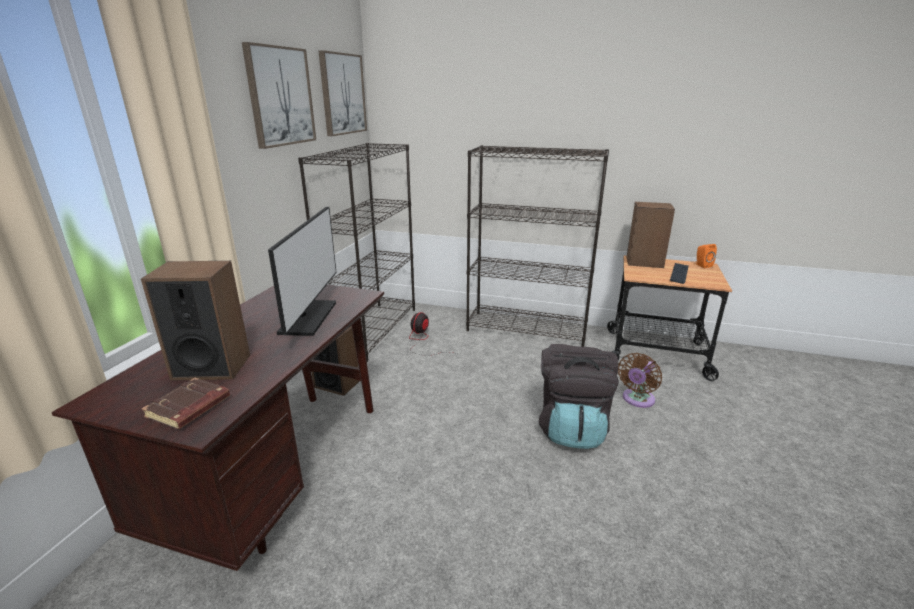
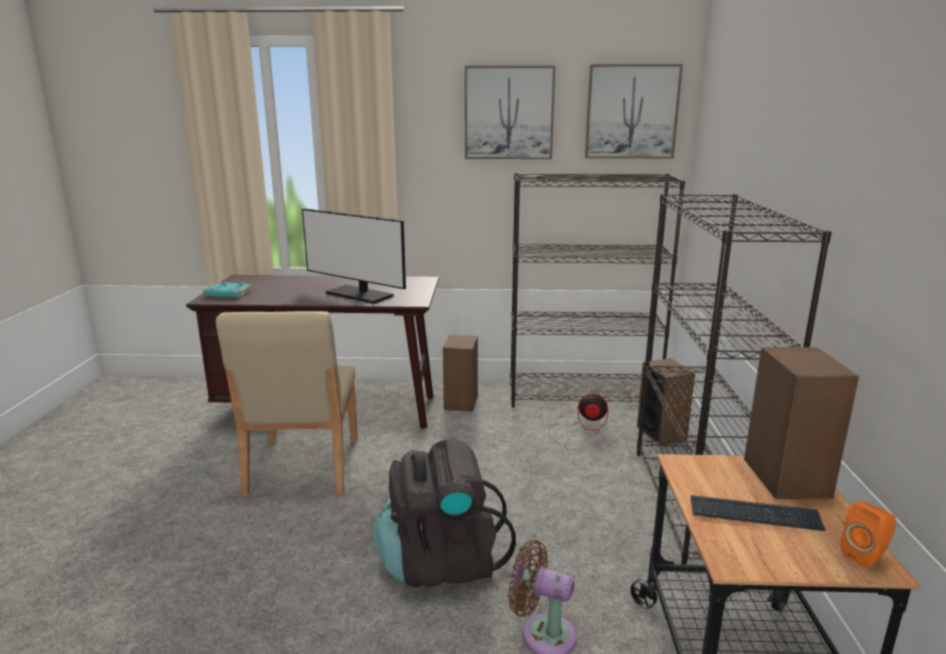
camera: 75 degrees right, 5 degrees down
(189, 408) = (228, 294): brown book -> turquoise book
(212, 366) = (278, 288): speaker -> speaker (661, 433)
(308, 317) = (359, 294): monitor -> monitor turned 45 degrees clockwise
(402, 501) = (302, 467): none -> beige chair

